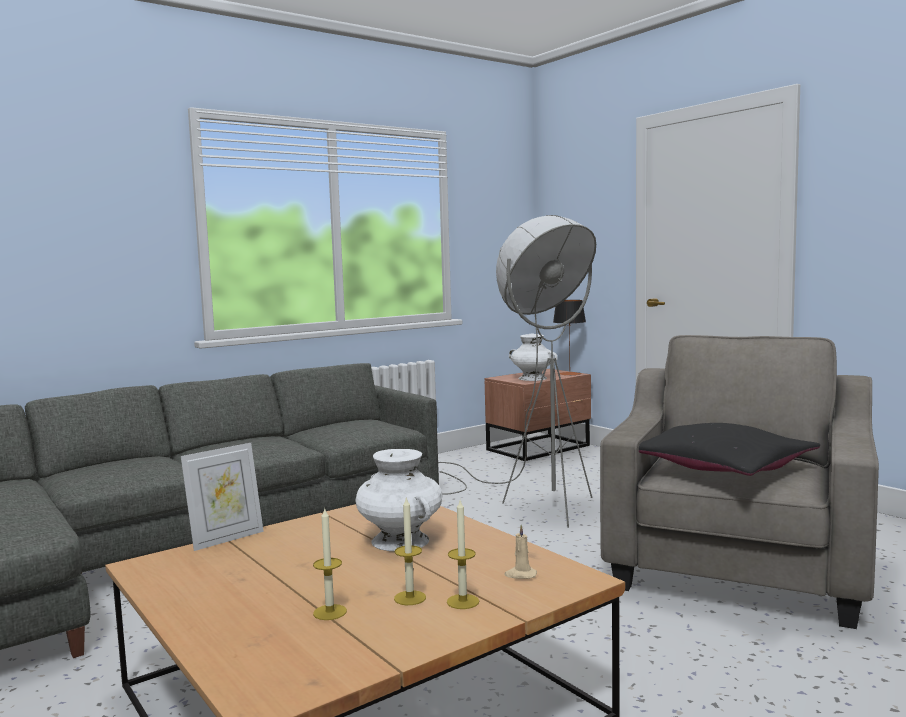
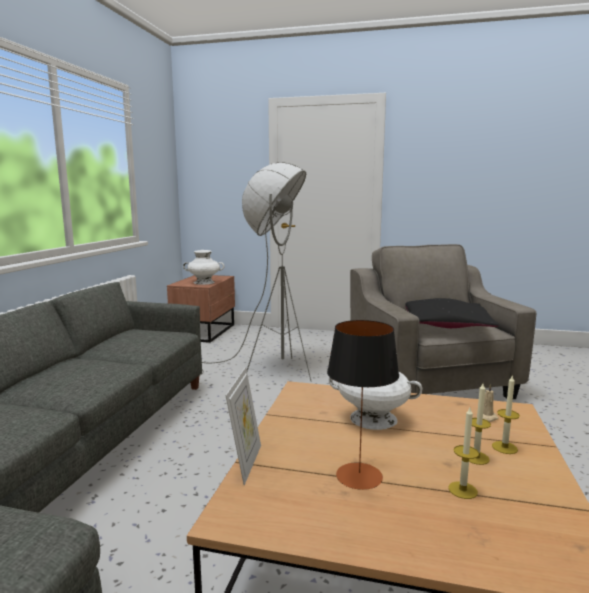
camera: 40 degrees left, 5 degrees up
(569, 374) = (220, 277): table lamp -> table lamp (359, 476)

